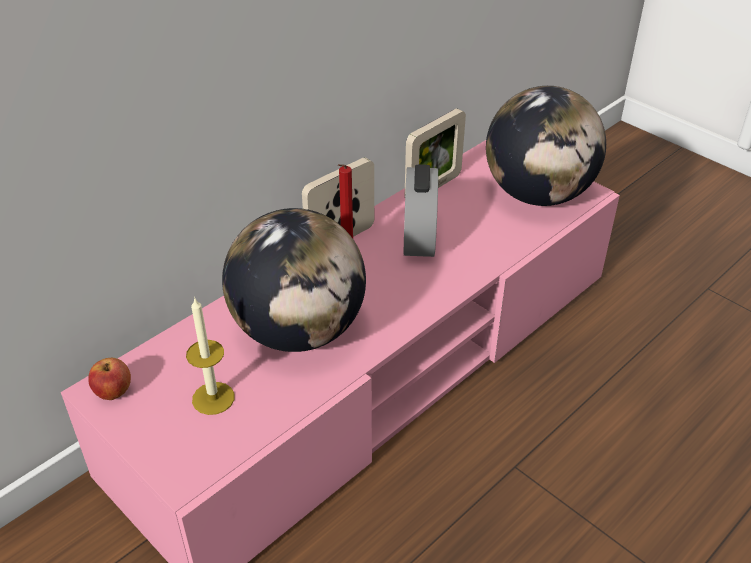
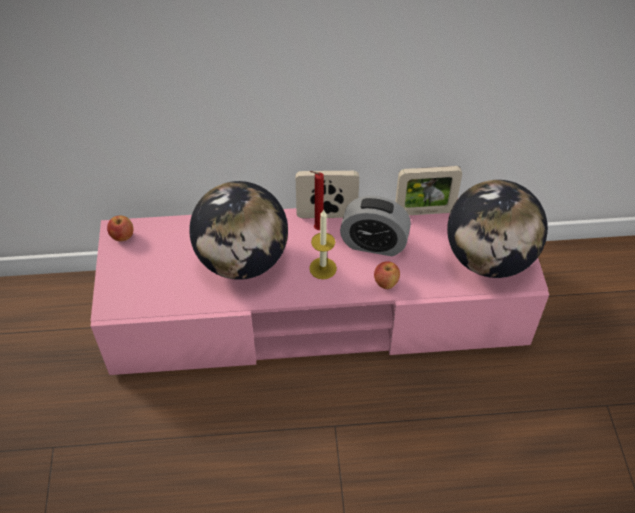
camera: 40 degrees right, 10 degrees up
(213, 398) = (162, 272): candle -> candle (323, 268)
(419, 238) = (374, 244): alarm clock -> alarm clock turned 120 degrees counterclockwise
(473, 265) = (386, 283): none -> apple

